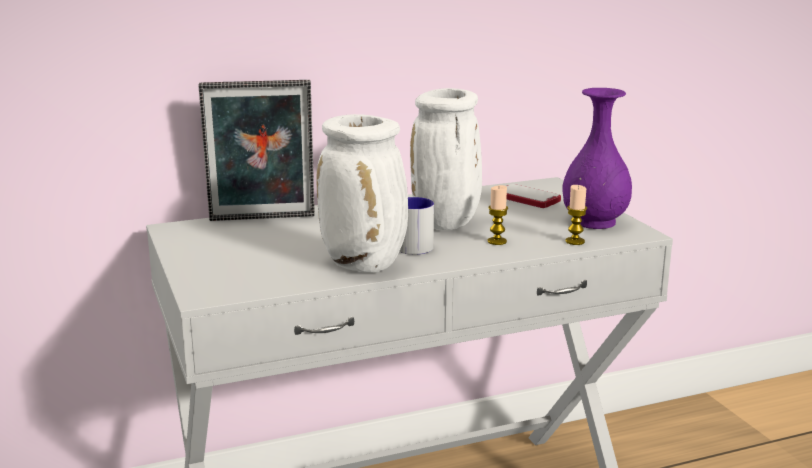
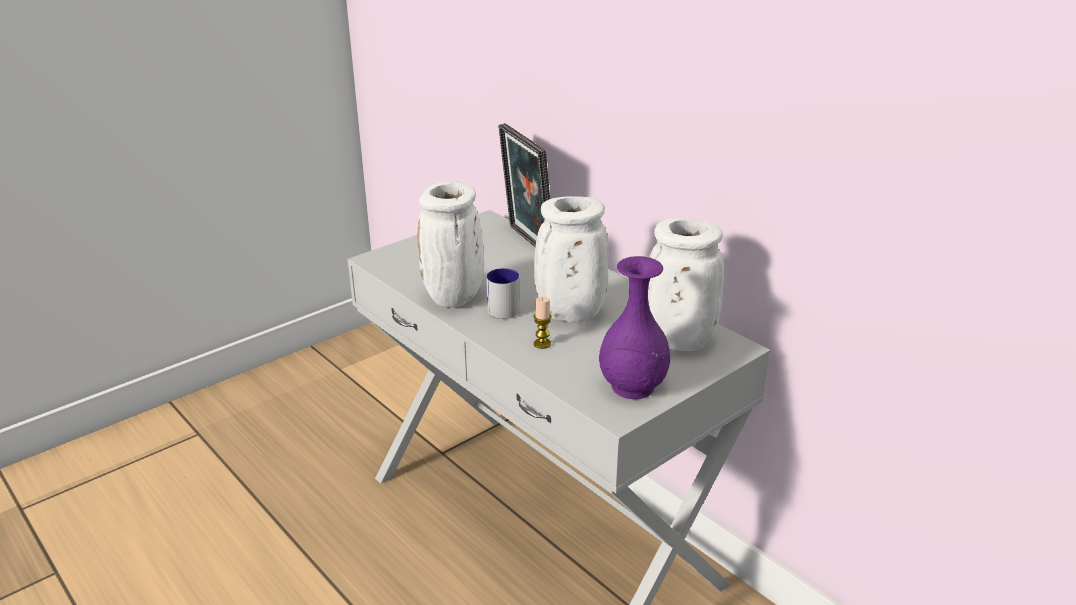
camera: 70 degrees right, 10 degrees up
(527, 198) = (676, 342): phone -> white vase
(575, 241) = (568, 382): candle -> none

